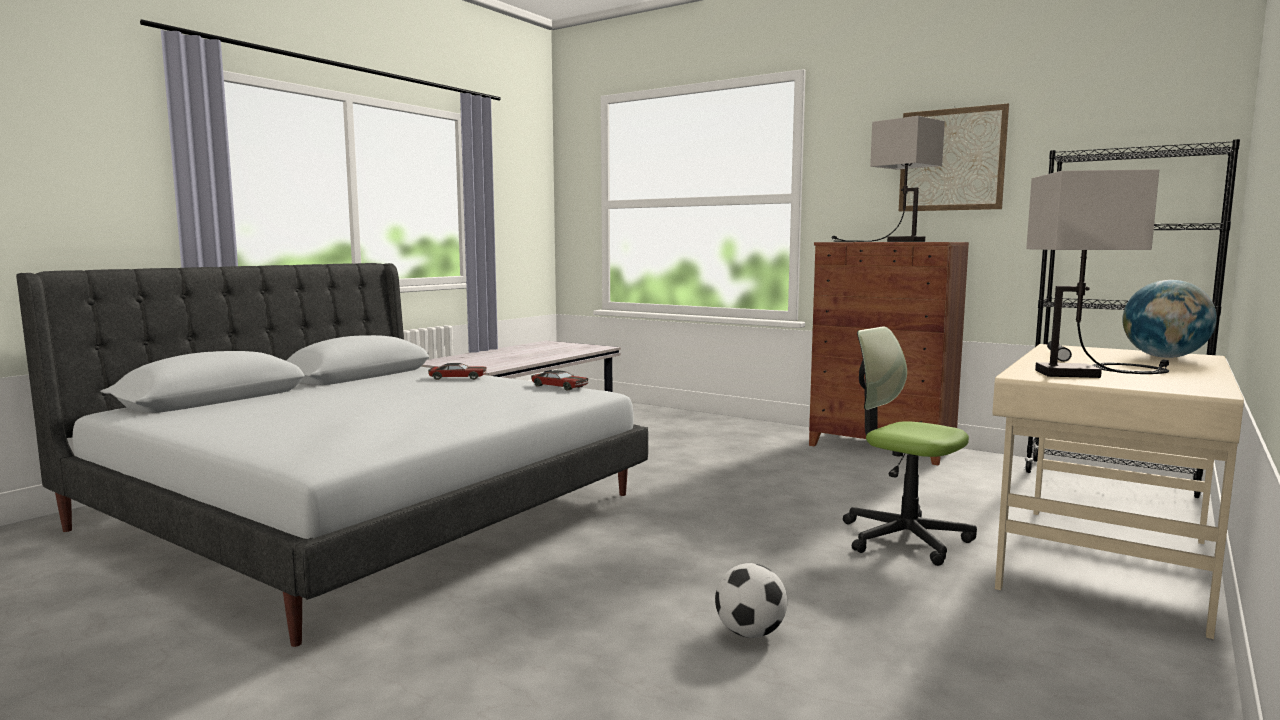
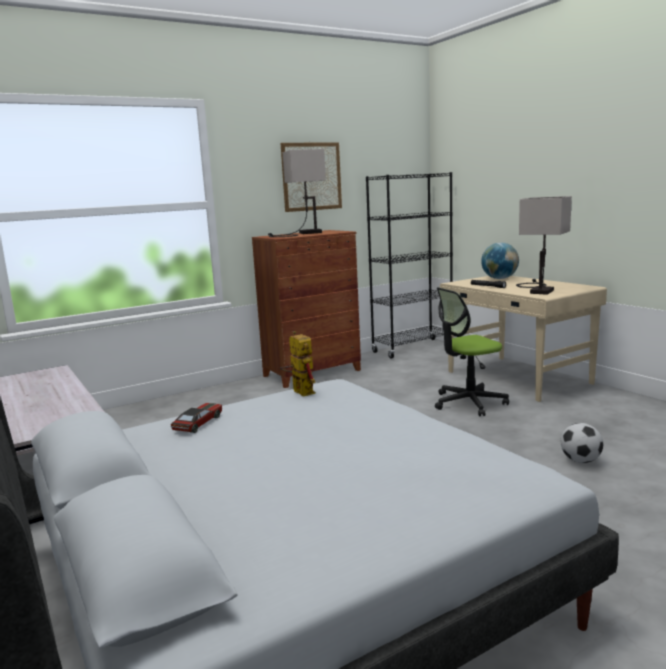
camera: 65 degrees left, 5 degrees up
(559, 387) = (299, 391): toy car -> toy robot

